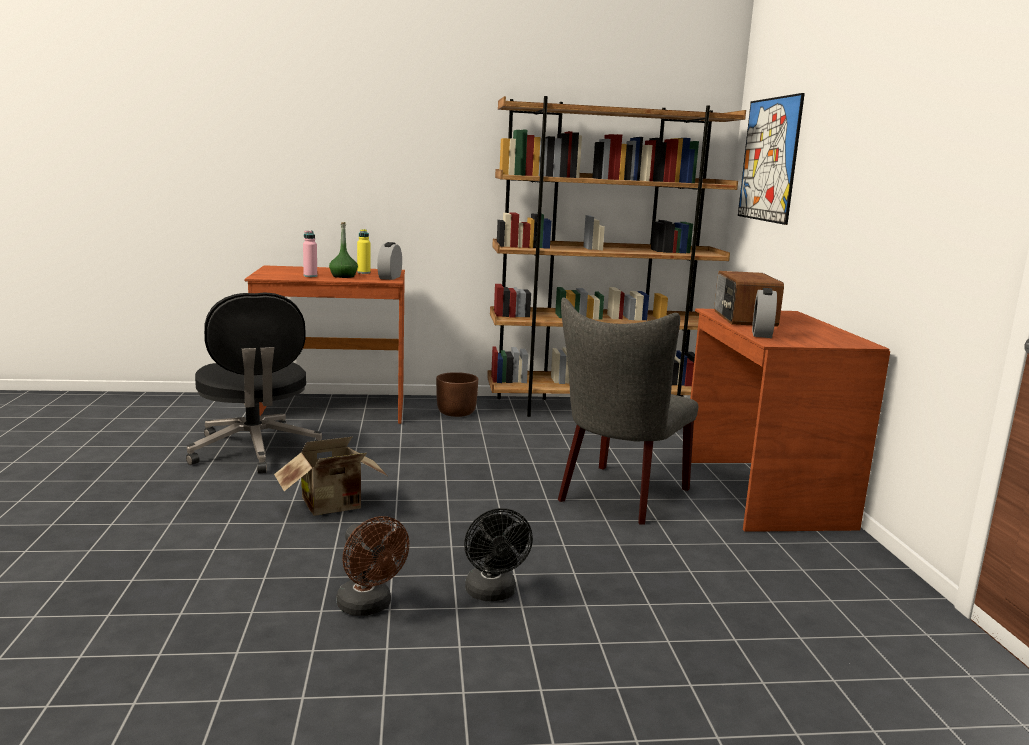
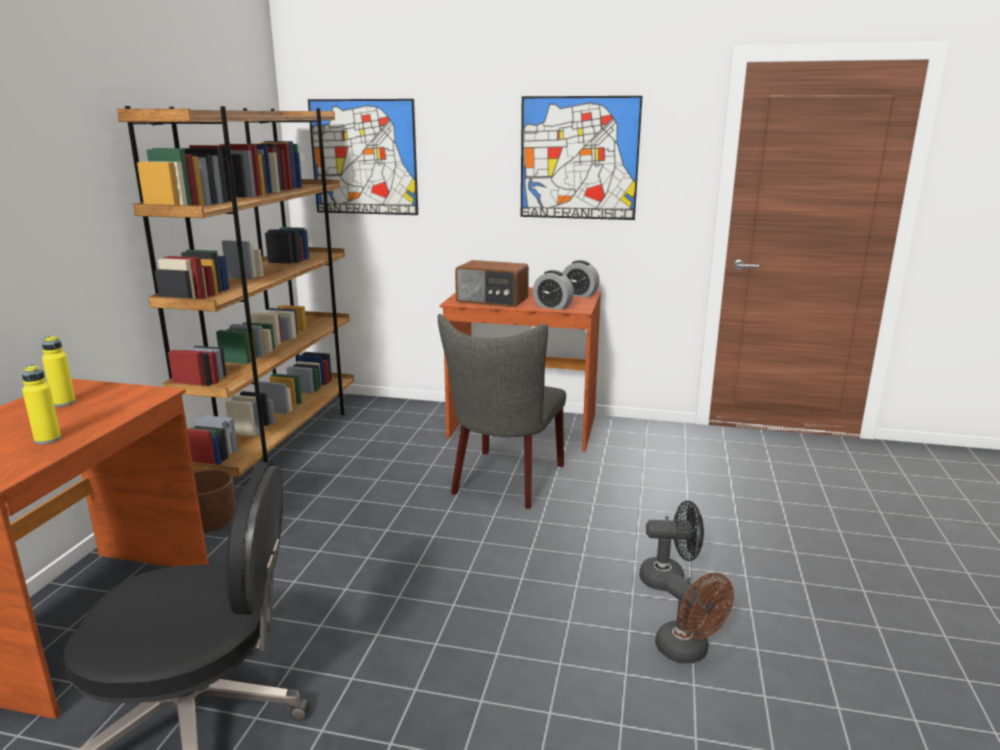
camera: 70 degrees left, 5 degrees up
(310, 276) = (48, 439): pink bottle -> yellow bottle
(334, 506) = (452, 654): cardboard box -> none
(343, 276) = (82, 417): green bottle -> none
(369, 607) = (688, 652): brown fan -> brown fan turned 75 degrees clockwise
(389, 277) = (133, 391): alarm clock -> alarm clock (579, 294)
(619, 497) = (504, 482): grey chair -> grey chair turned 60 degrees clockwise
(904, 159) = (579, 158): none -> picture

